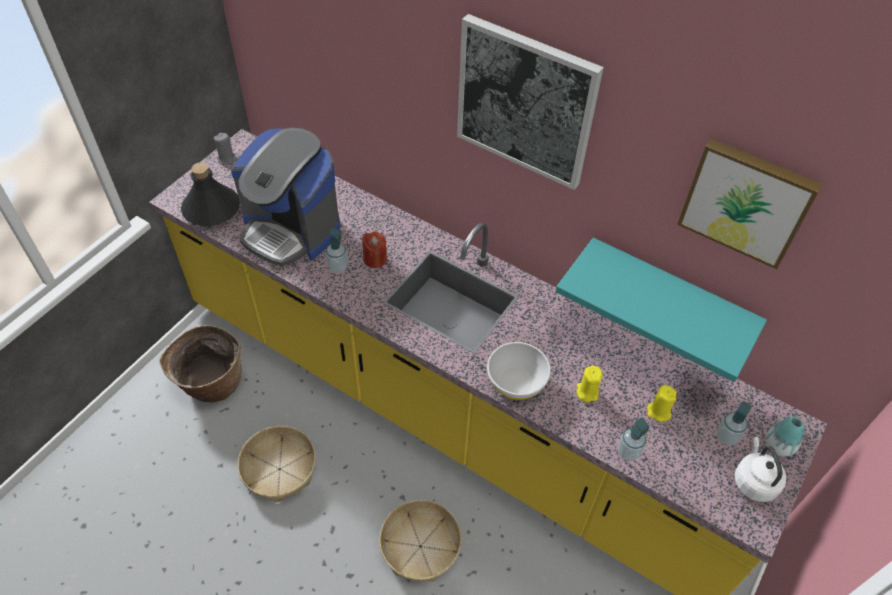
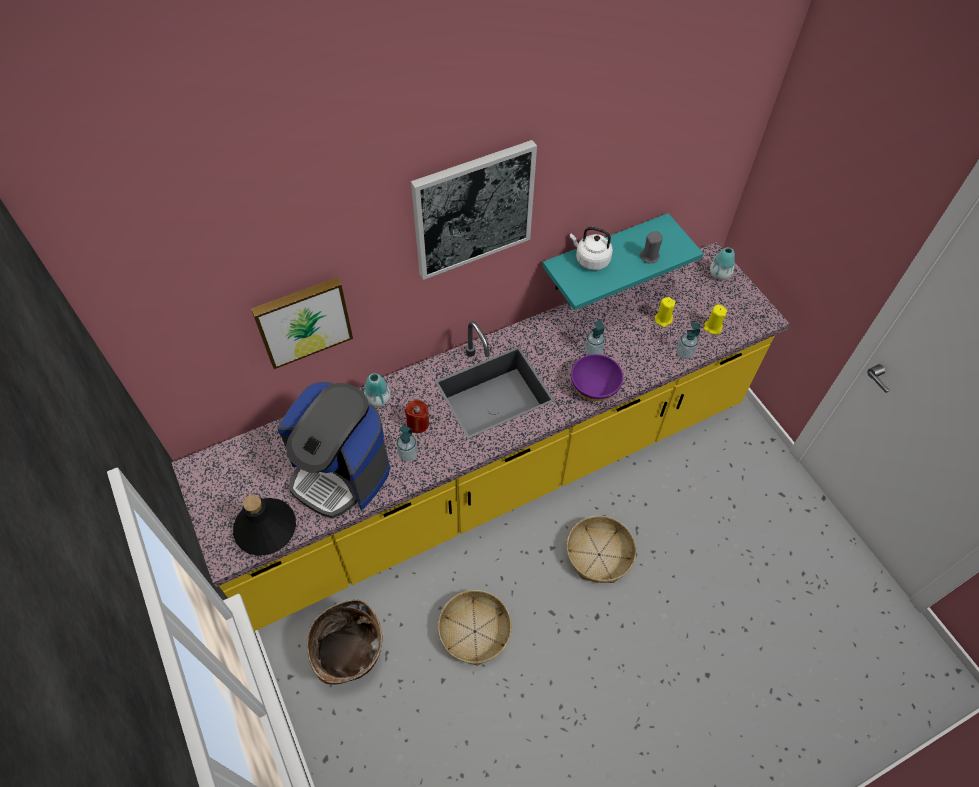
camera: 60 degrees left, 5 degrees up
(227, 159) = (205, 490): grey candle -> grey candle (649, 256)
(291, 230) = (340, 472): coffee machine -> coffee machine turned 60 degrees clockwise
(382, 220) = (378, 399): none -> vase
(516, 382) = (594, 387): white bowl -> purple bowl
(587, 392) = (626, 350): yellow candle -> yellow candle (712, 327)
(726, 436) = (700, 295): soap dispenser -> soap dispenser (593, 351)
(747, 201) = (644, 151): picture -> picture (302, 320)
(754, 481) = (737, 301): white kettle -> white kettle (590, 260)

